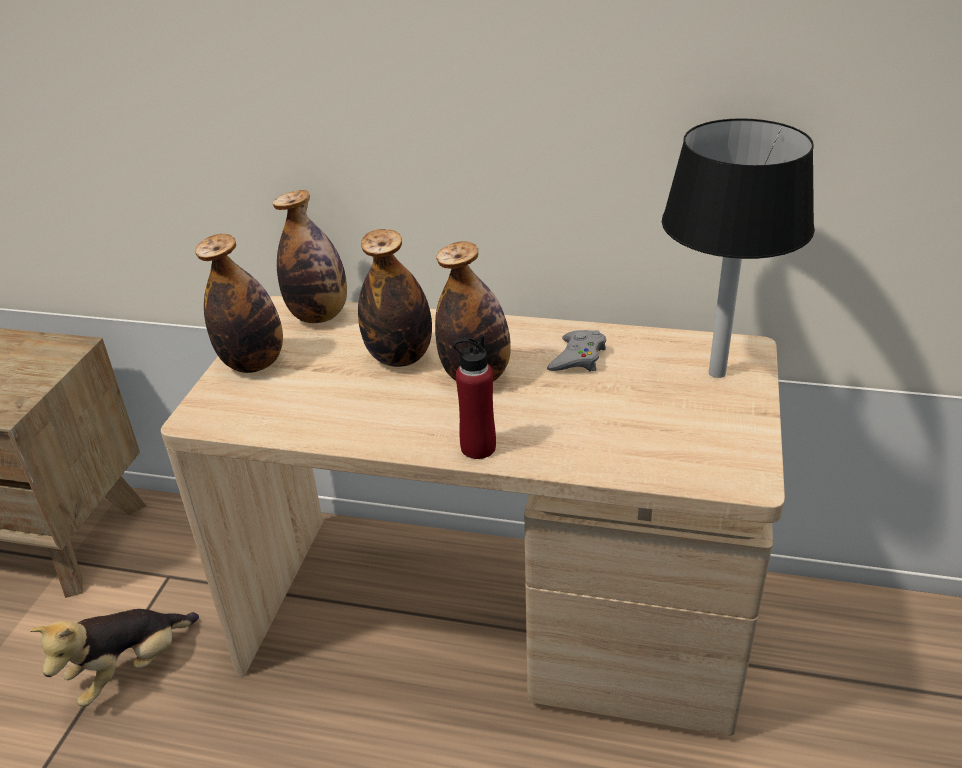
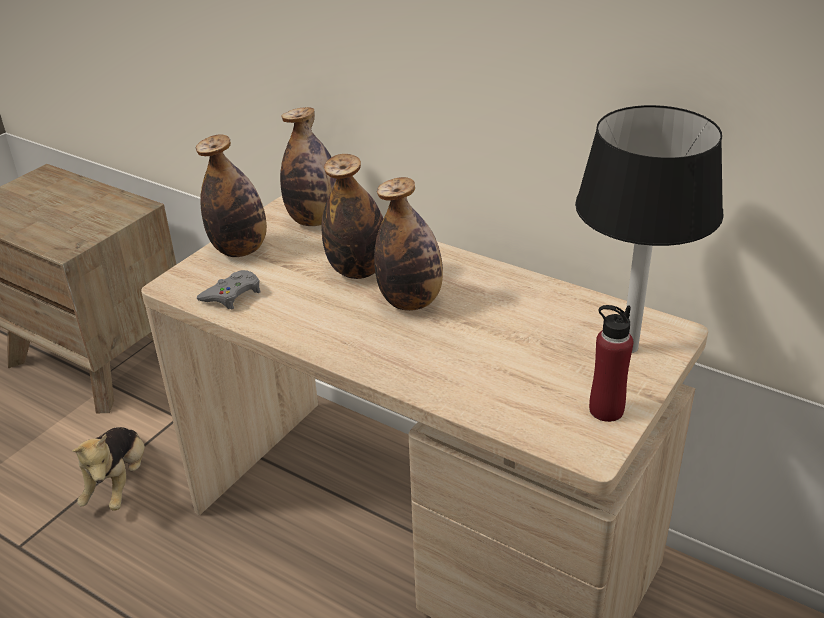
camera: 20 degrees right, 0 degrees up
(131, 669) = (118, 484): plush toy -> plush toy turned 60 degrees counterclockwise
(478, 447) = (374, 363): red bottle -> red bottle (606, 410)
(578, 358) = (510, 305): grey game controller -> grey game controller (232, 294)

